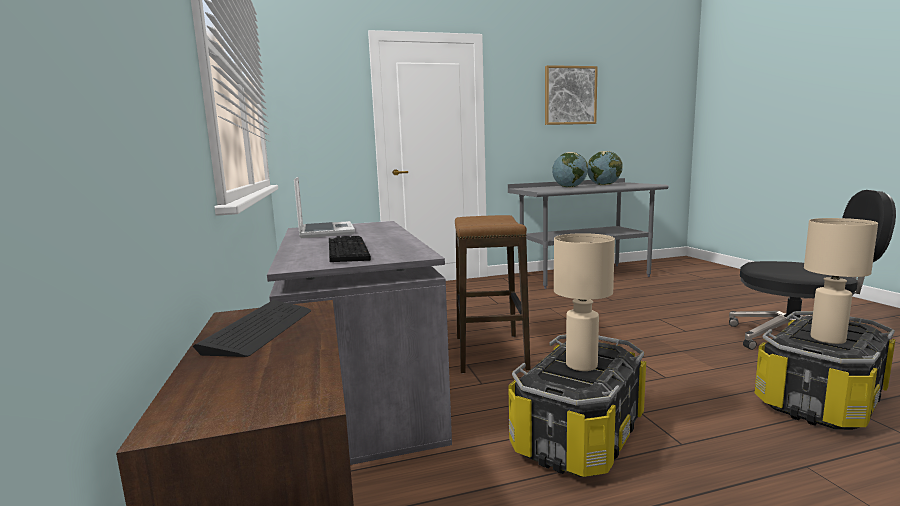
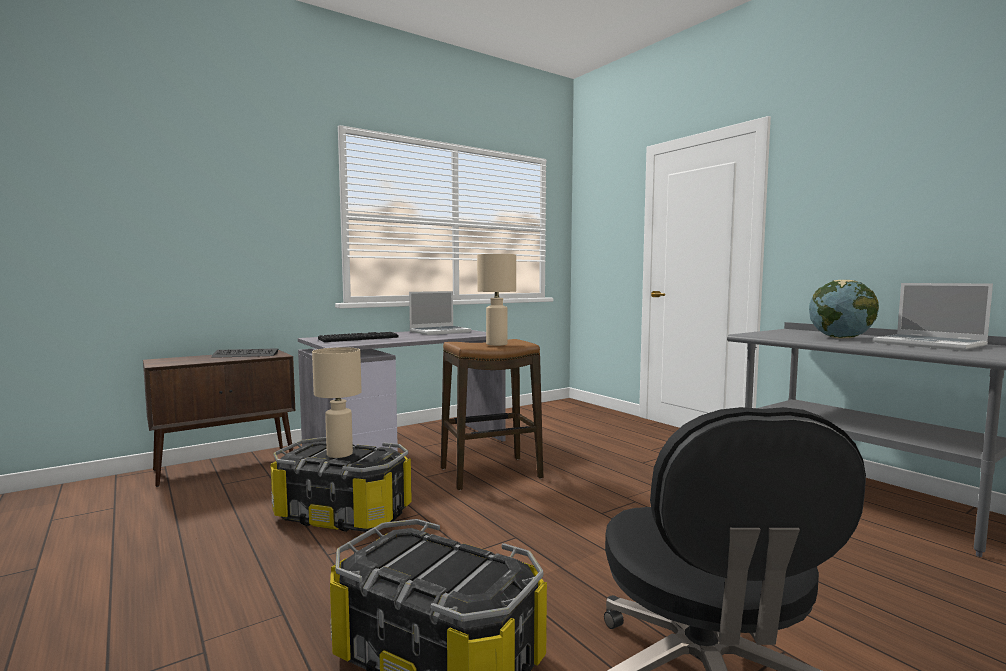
camera: 70 degrees right, 5 degrees down
(570, 95) = (926, 178): picture -> none
(604, 185) = (930, 344): globe -> laptop
(827, 339) = (418, 559): beige table lamp -> beige table lamp (496, 344)

